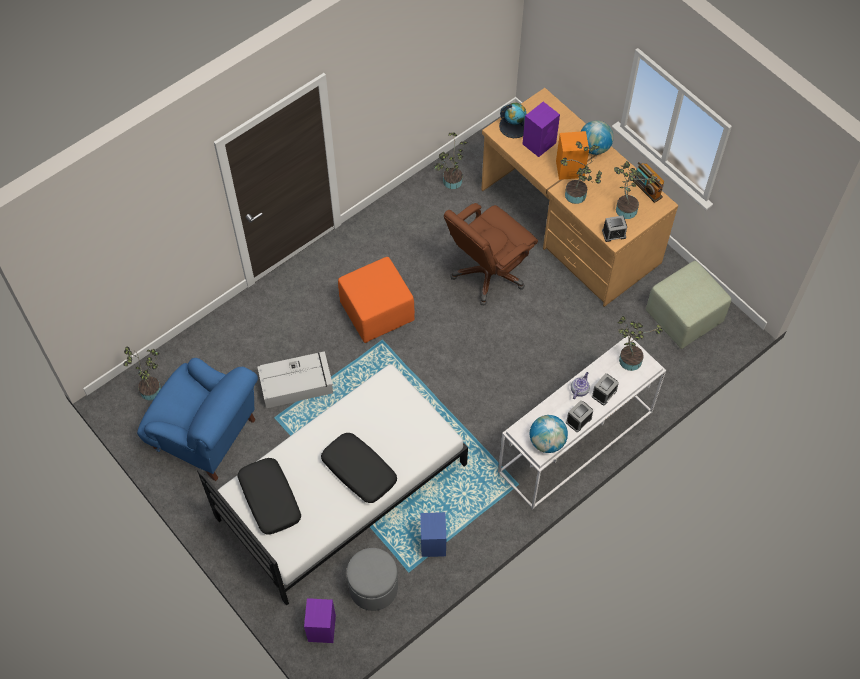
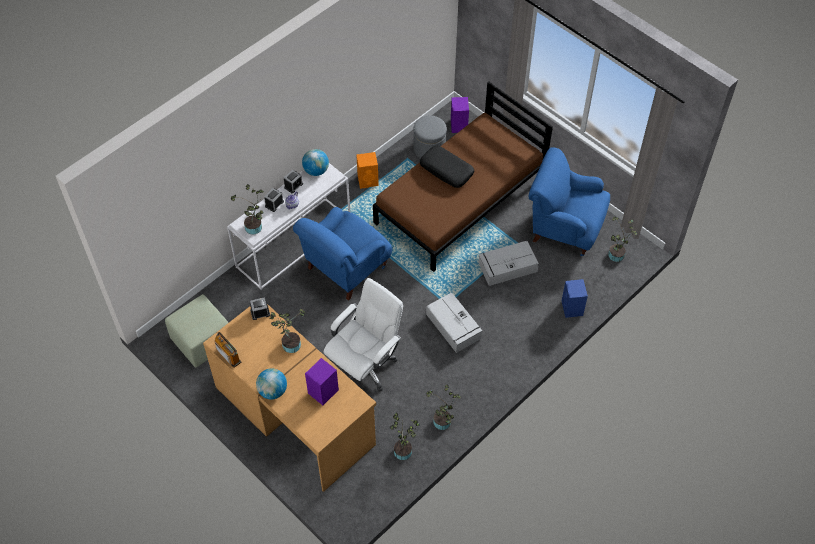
camera: 175 degrees right, 5 degrees down
(269, 499) = (504, 150): black pillow -> none
(341, 490) = (460, 201): white bed -> brown bed
(377, 311) = (454, 327): orange ottoman -> grey storage box
(433, 542) = (393, 175): blue speaker -> blue speaker (572, 308)
(488, 274) = (365, 365): brown office chair -> white office chair
(507, 399) = (345, 268): none -> blue armchair
(514, 126) = (346, 408): globe -> none
(569, 169) = (296, 368): orange speaker -> orange speaker (368, 180)
(625, 207) = (248, 336): potted plant -> potted plant (442, 424)

